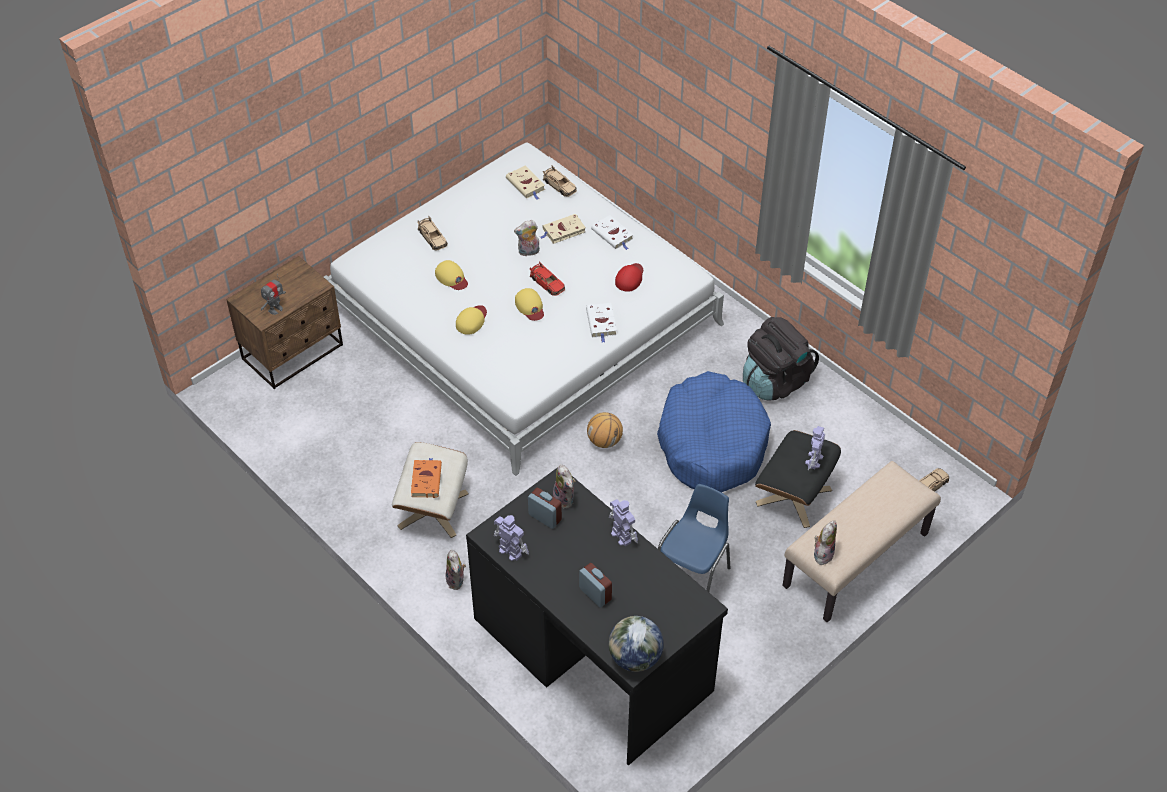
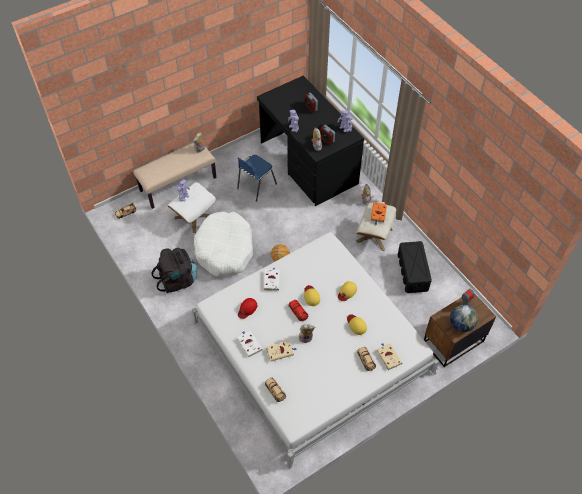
camera: 170 degrees left, 5 degrees up
(358, 452) = (412, 272): none -> black storage box
(526, 185) = (298, 394): beige book -> beige book (388, 356)
(635, 658) = (300, 84): globe -> globe (461, 324)
(712, 443) = (225, 249): blue dog bed -> white dog bed
(794, 496) = (194, 216): black ottoman -> white ottoman

